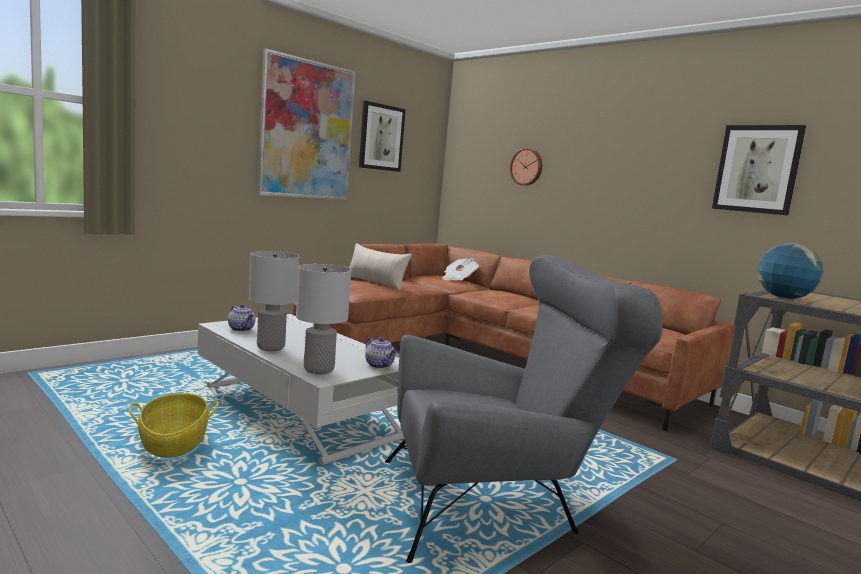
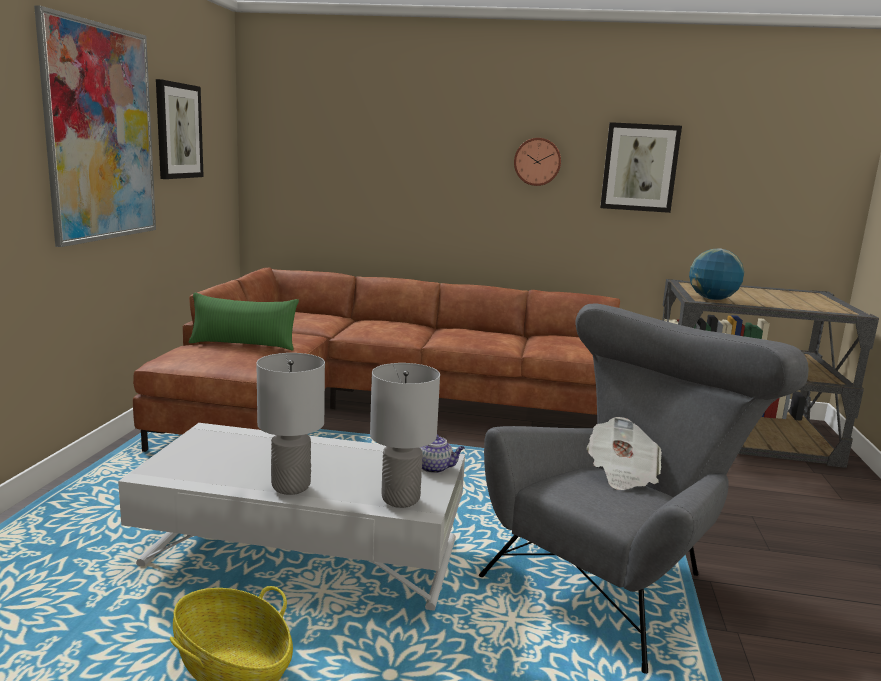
camera: 35 degrees left, 5 degrees up
(242, 329) = (195, 470): teapot -> none
(375, 283) = (243, 345): beige pillow -> green pillow
(458, 279) = (312, 313): newspaper -> newspaper (622, 473)
(527, 167) = (372, 162): wall clock -> wall clock (537, 161)

